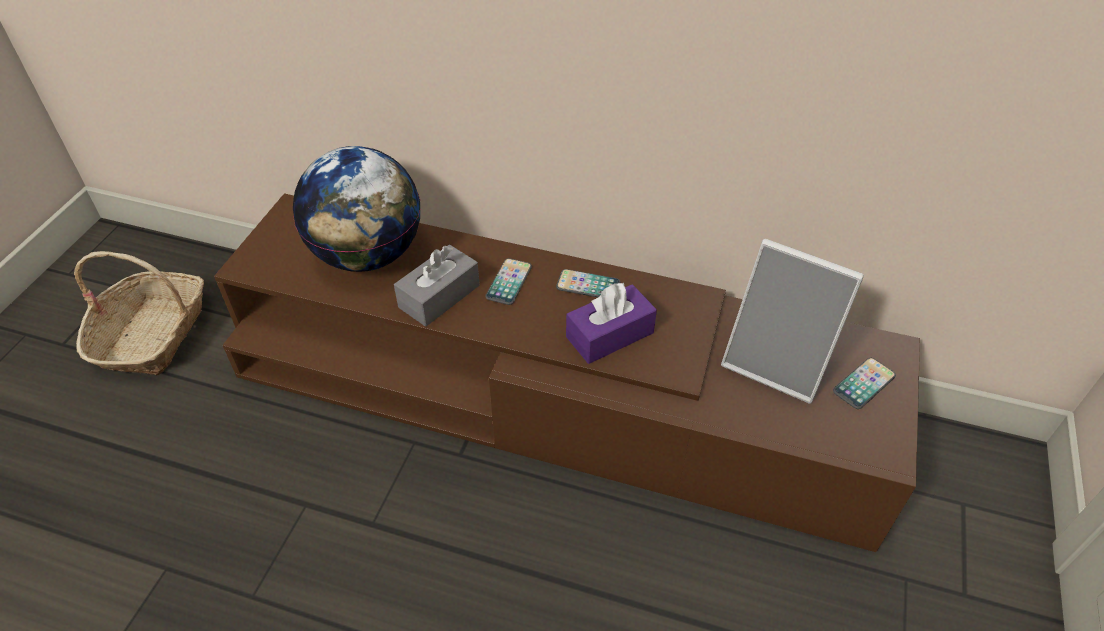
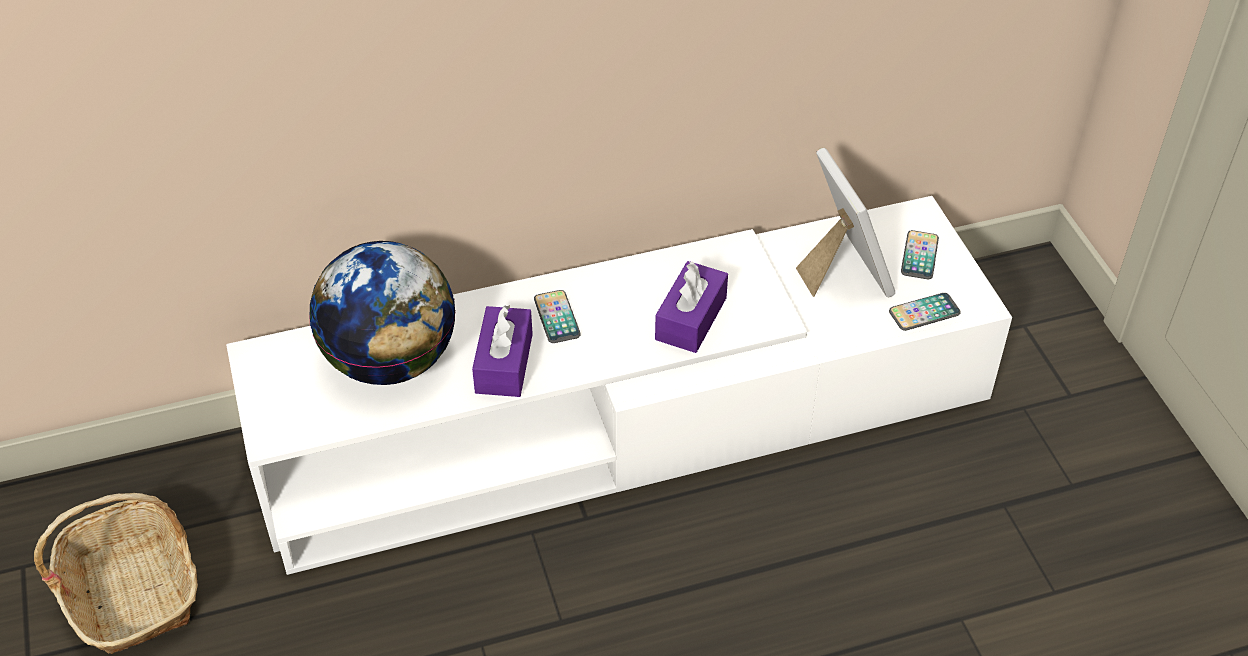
camera: 35 degrees left, 0 degrees up
(439, 296) = (504, 363): grey tissue box -> purple tissue box
(552, 396) = (624, 420): brown tv stand -> white tv stand
(588, 285) = (632, 284): phone -> phone (924, 313)
(777, 362) = (842, 272): picture frame -> picture frame turned 105 degrees counterclockwise

